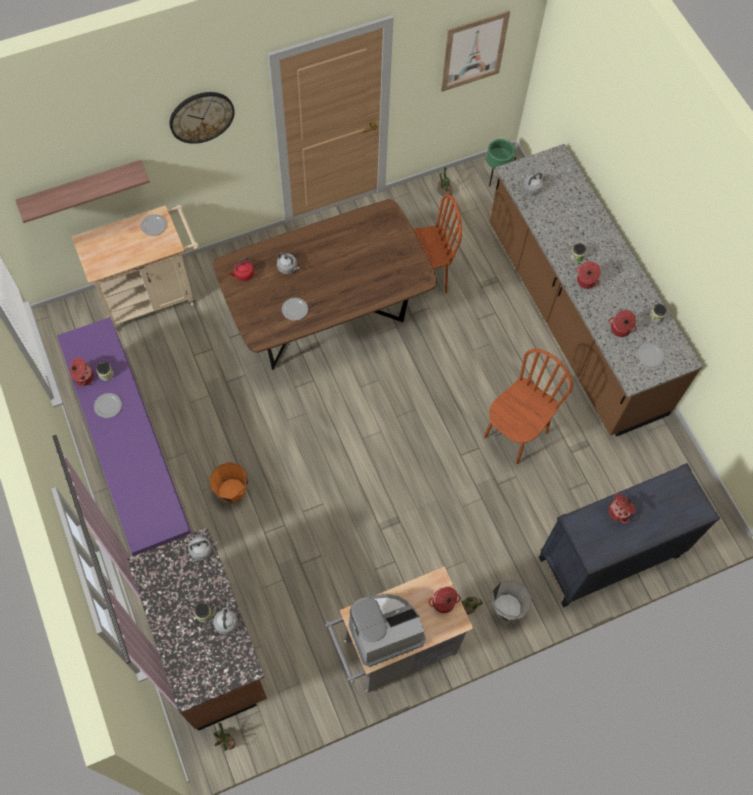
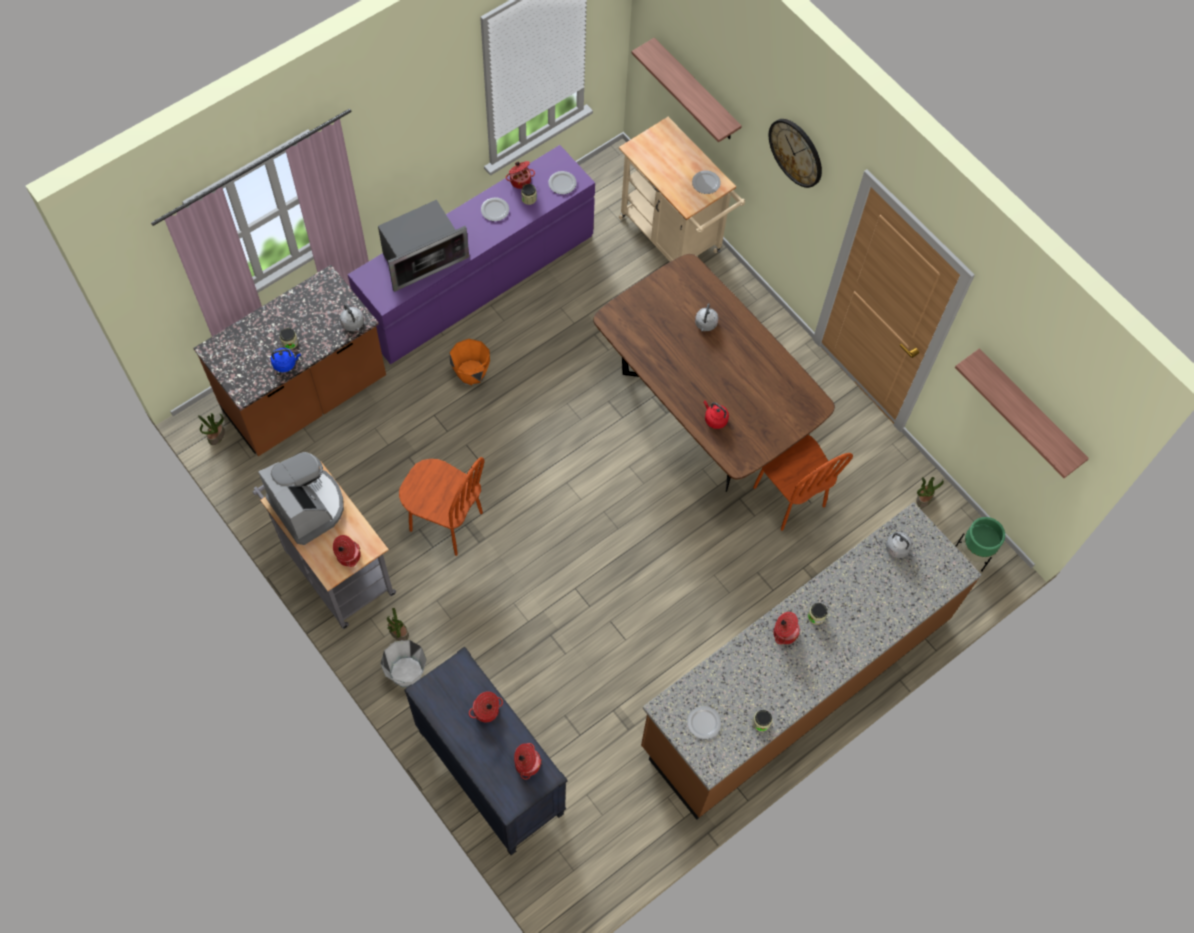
camera: 75 degrees right, 0 degrees up
(137, 481) = (422, 258): none -> microwave
(226, 622) = (285, 363): grey kettle -> blue kettle
(243, 274) = (682, 284): red kettle -> red kettle (714, 419)
(294, 310) = (654, 343): plate -> plate (561, 183)
(474, 51) = (1027, 411): picture -> shelf
(515, 434) = (618, 642): brown chair -> brown chair (446, 522)
(620, 329) = (729, 682): cooking pot -> cooking pot (526, 764)

